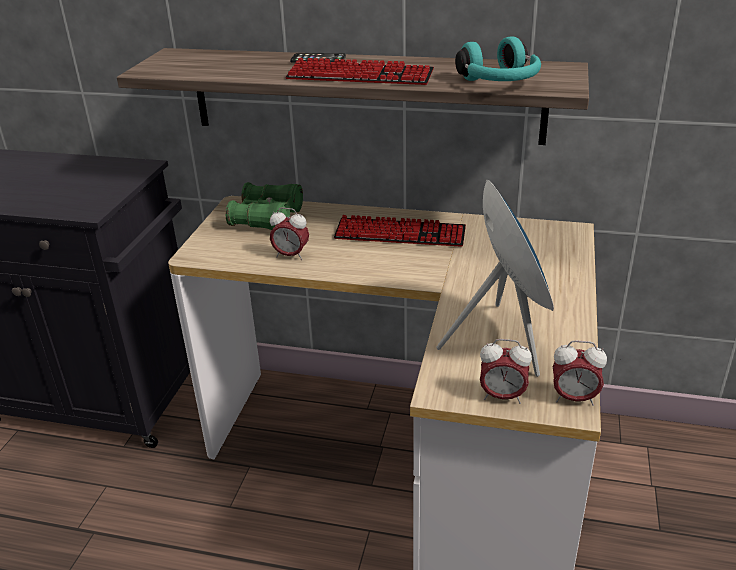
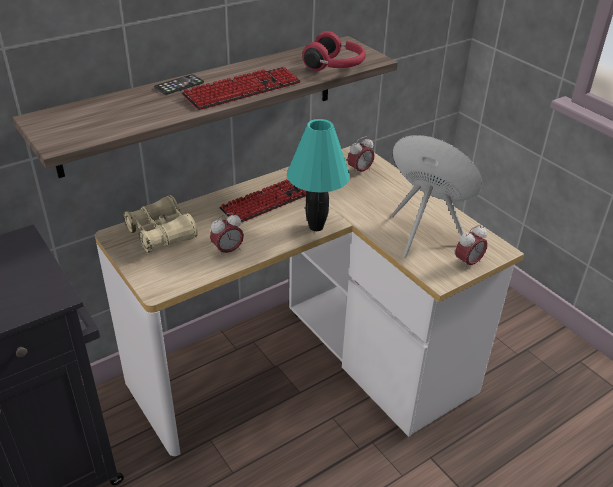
camera: 50 degrees left, 5 degrees up
(267, 218) = (161, 234): green binoculars -> beige binoculars
(400, 275) = (315, 227): none -> turquoise table lamp
(500, 82) = (335, 66): turquoise headphones -> red headphones
(574, 398) = (494, 245): alarm clock -> alarm clock (359, 171)

